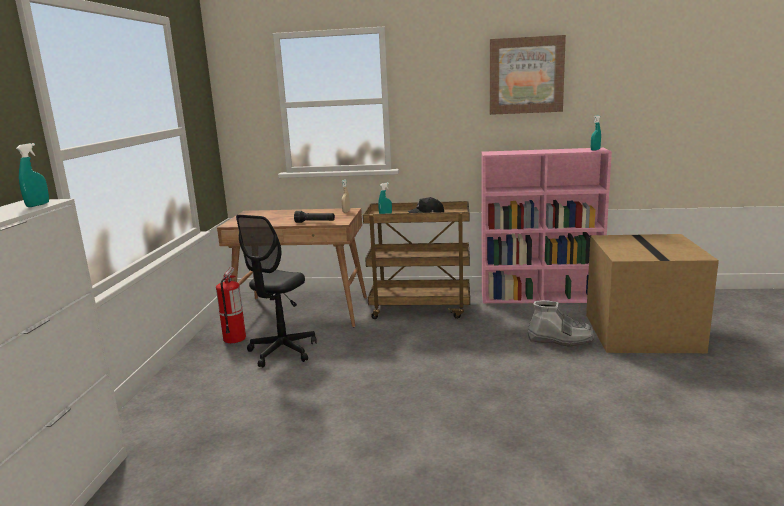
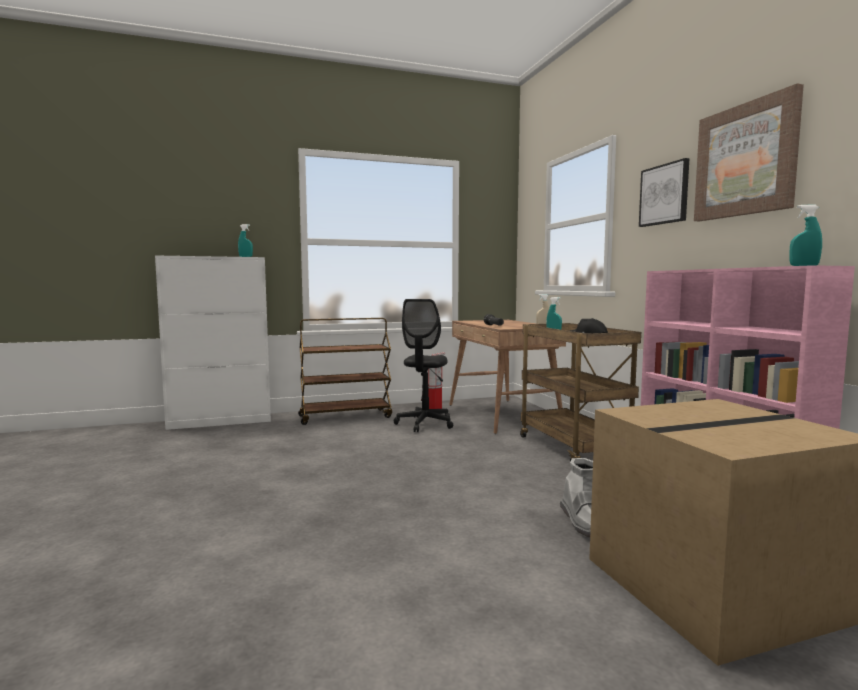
camera: 65 degrees right, 10 degrees down
(186, 393) = (346, 416): none -> brown cart
(282, 351) = (425, 424): black office chair -> black office chair turned 75 degrees counterclockwise
(453, 90) = (664, 194): none -> picture

